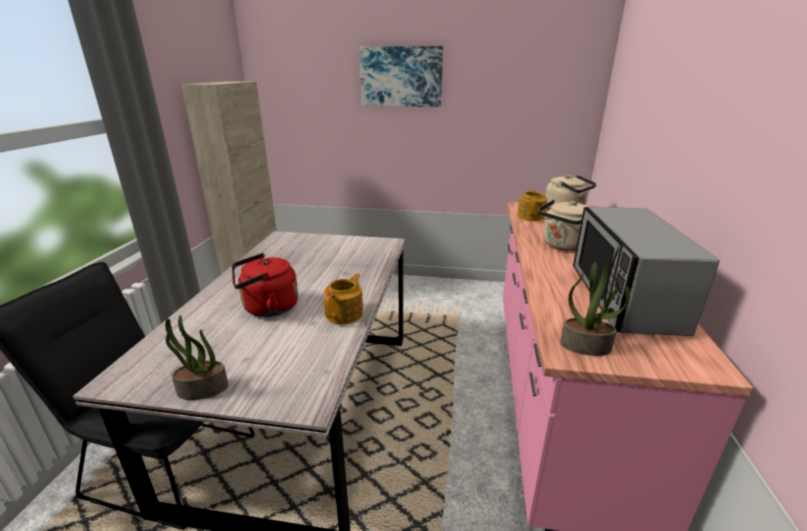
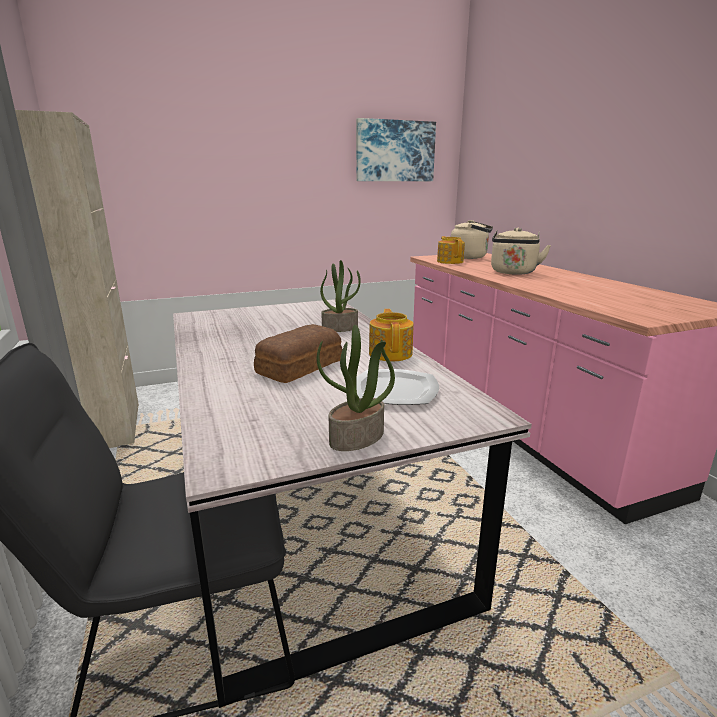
camera: 30 degrees left, 5 degrees down
(267, 308) = (298, 367): red kettle -> bread
(289, 353) = (394, 390): none -> plate
(401, 77) = (266, 132): picture -> picture (395, 151)
(586, 346) = (646, 313): potted plant -> potted plant (340, 328)
(623, 298) = (611, 289): microwave -> none

